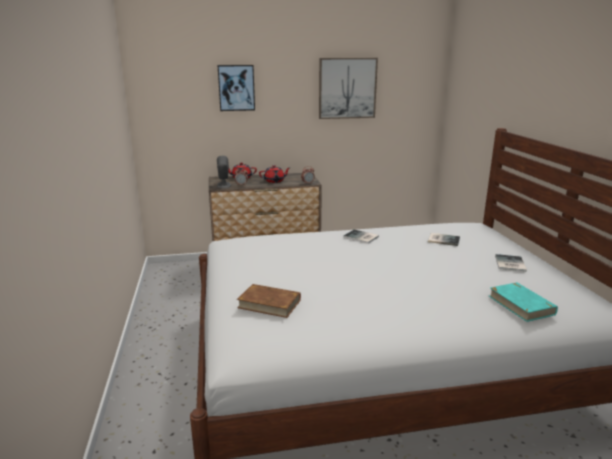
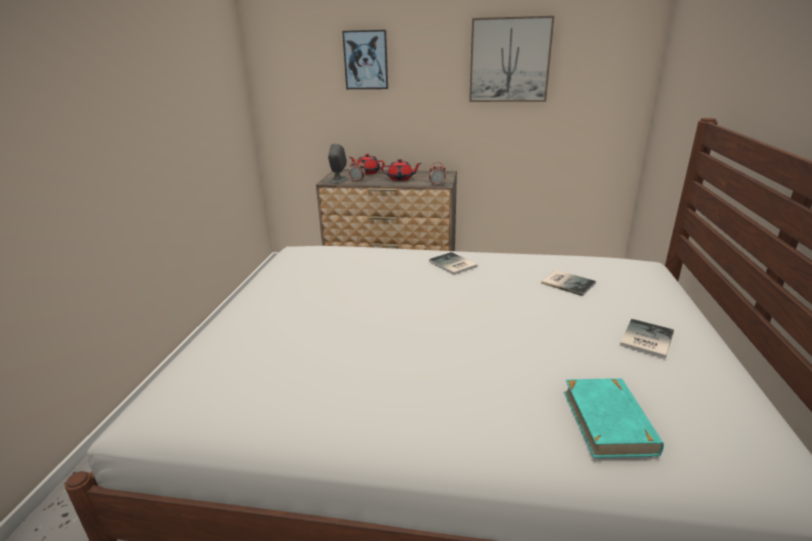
camera: 20 degrees right, 5 degrees up
(269, 304) = (246, 344): brown book -> none

